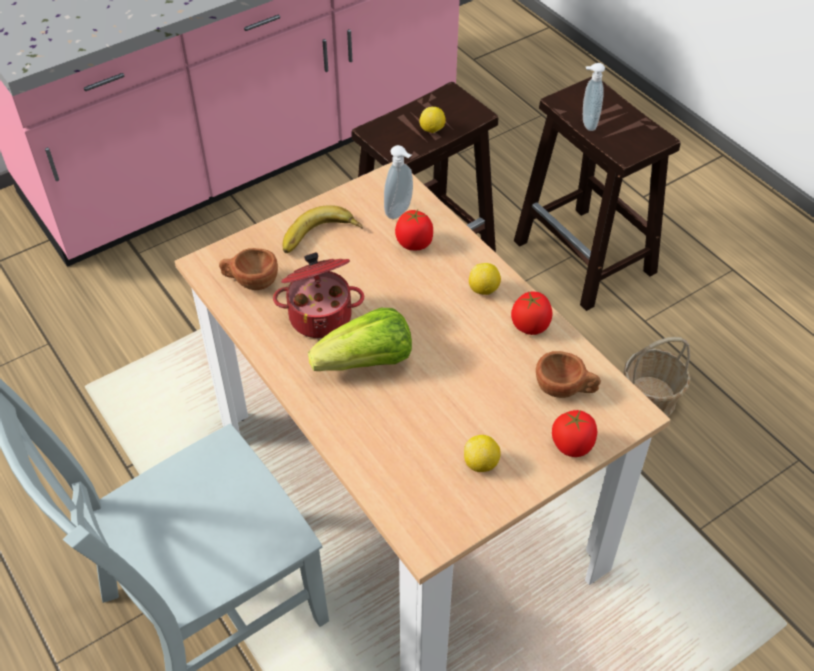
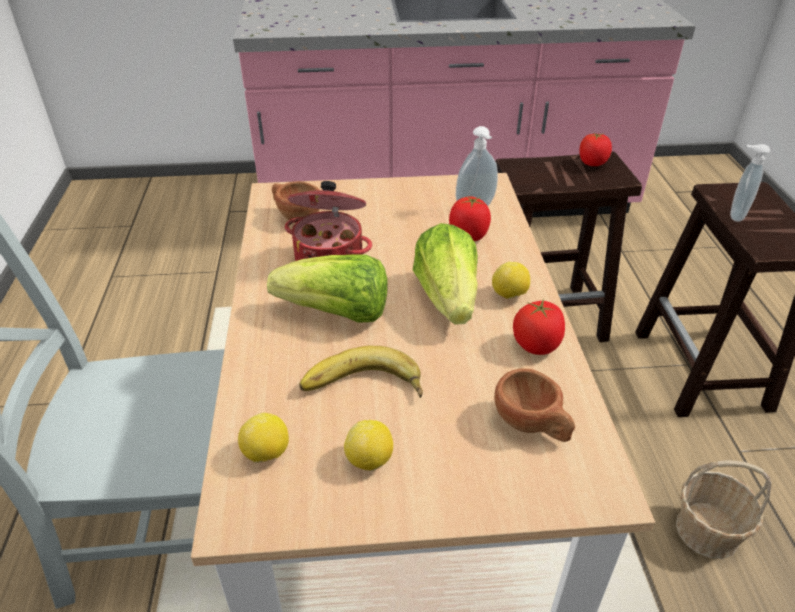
camera: 30 degrees right, 10 degrees down
(321, 238) = (385, 205): banana -> banana (363, 388)
(432, 130) = (569, 178): lemon -> lemon (266, 453)
(440, 311) = (447, 297): none -> lettuce
(572, 445) = (496, 492): tomato -> tomato (592, 163)

